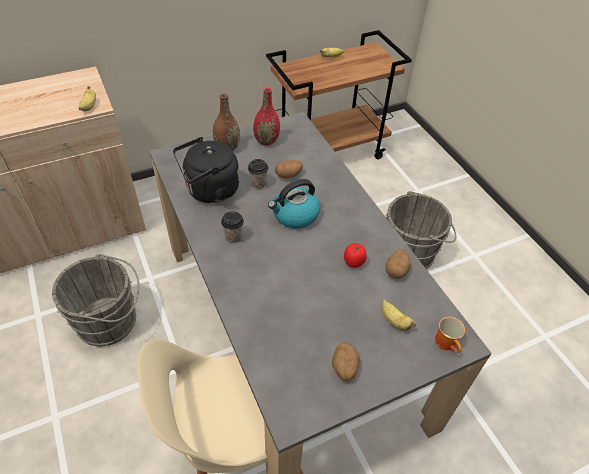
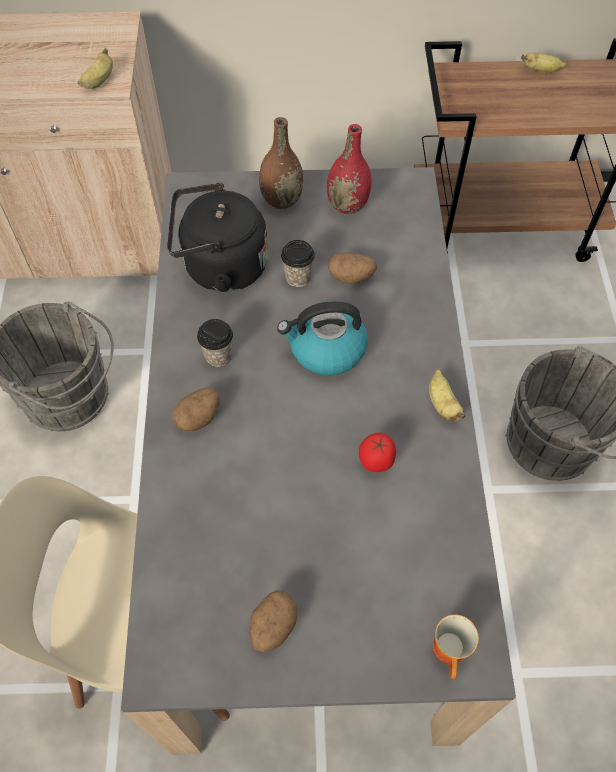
camera: 25 degrees right, 10 degrees up
(394, 321) = (387, 582): banana -> banana (442, 404)
(396, 270) = (436, 499): potato -> potato (199, 417)

